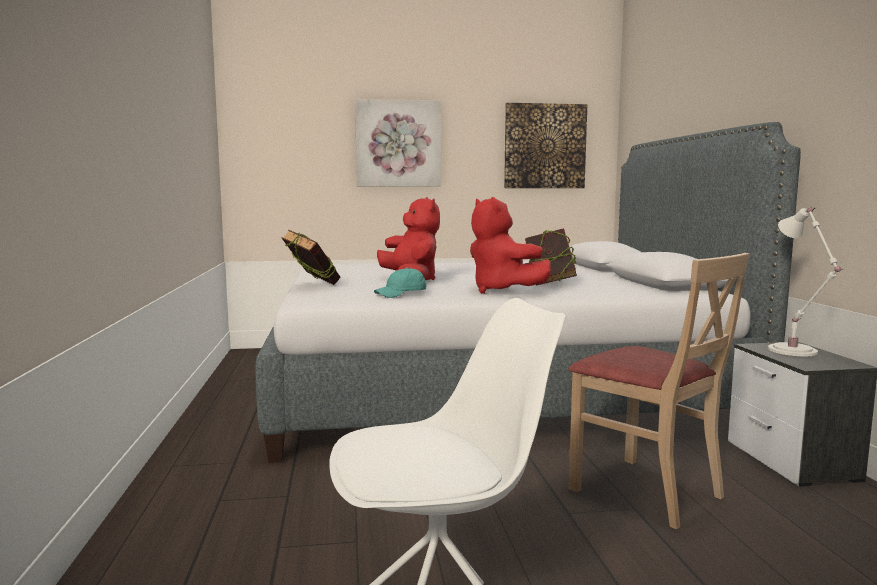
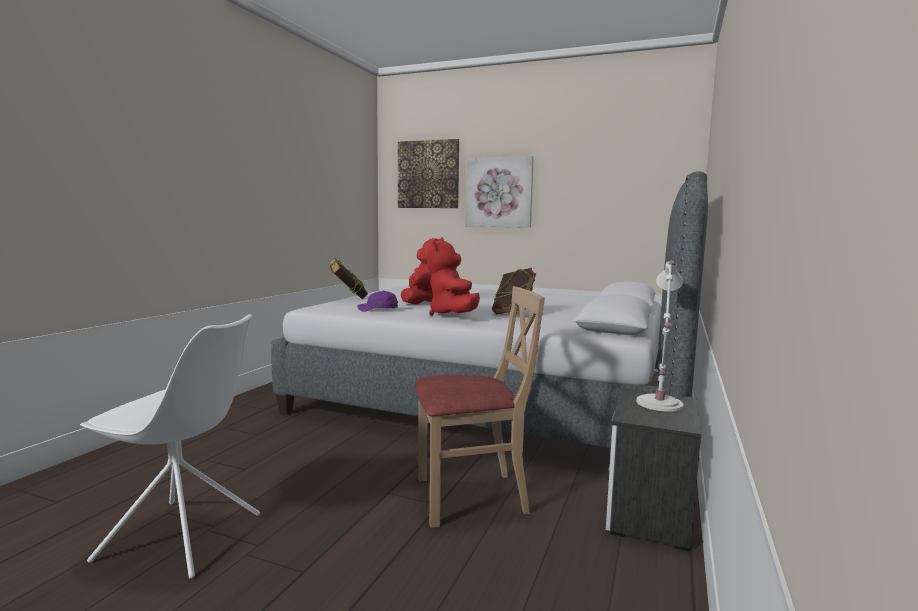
camera: 30 degrees right, 0 degrees up
(402, 294) = (378, 310): turquoise cap -> purple cap
(544, 146) = (627, 192): picture -> picture (428, 174)
(646, 491) = (471, 497): beige chair -> beige chair turned 90 degrees counterclockwise

